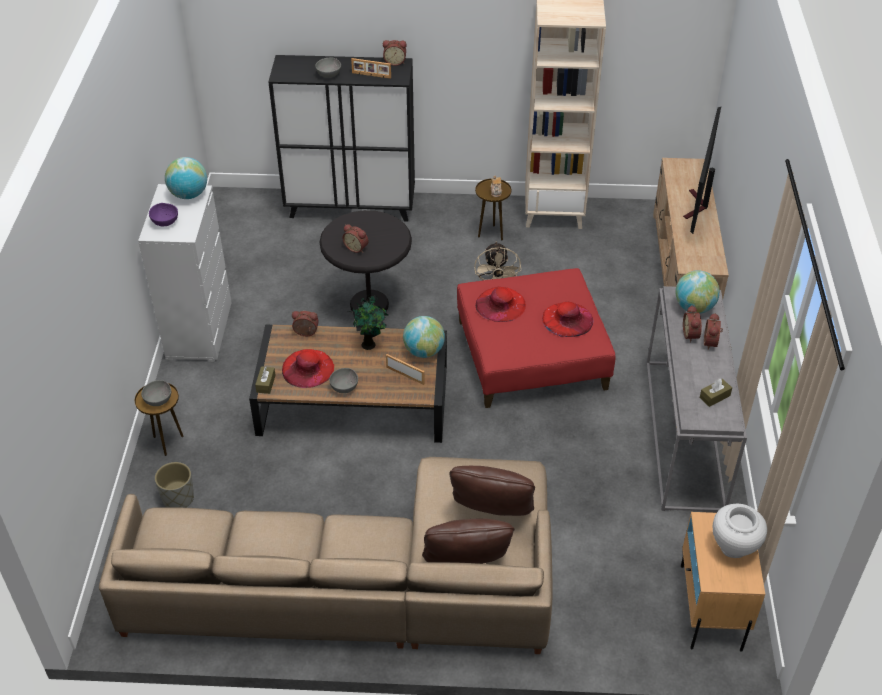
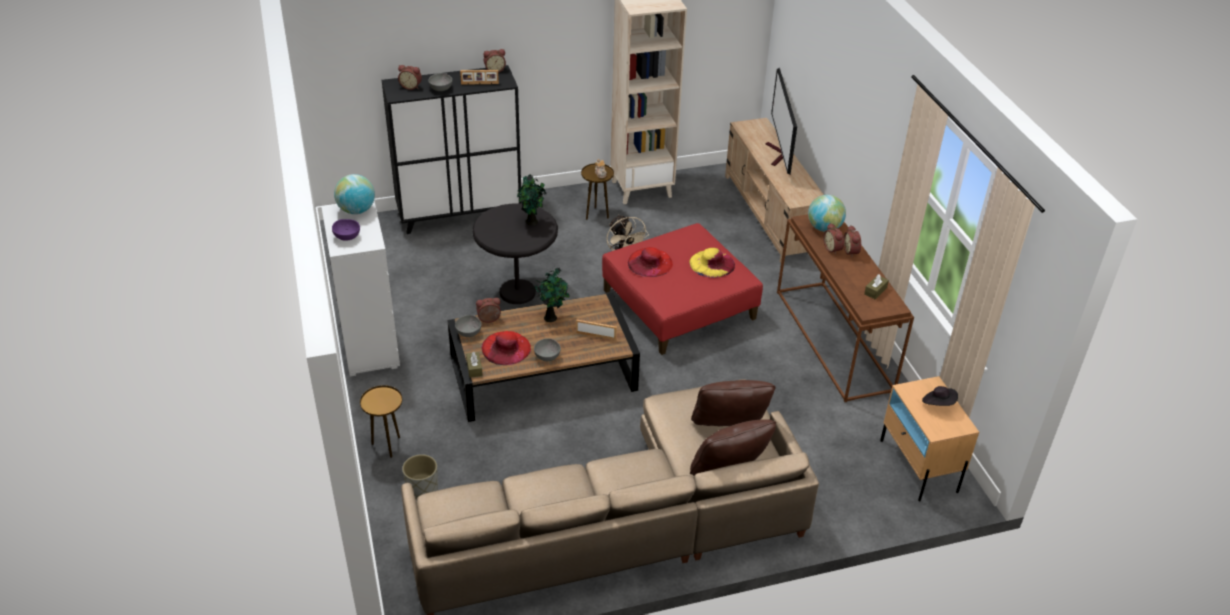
camera: 20 degrees left, 5 degrees down
(159, 400) = (384, 401): grey bowl -> grey bowl (469, 332)
(356, 248) = (512, 236): alarm clock -> alarm clock (411, 86)
(385, 236) = (532, 222): none -> potted plant
(424, 351) = (602, 313): globe -> none
(567, 319) = (712, 263): red hat -> yellow hat
(685, 435) = (834, 340): grey console table -> brown console table
(733, 547) = (938, 403): white vase -> black hat

